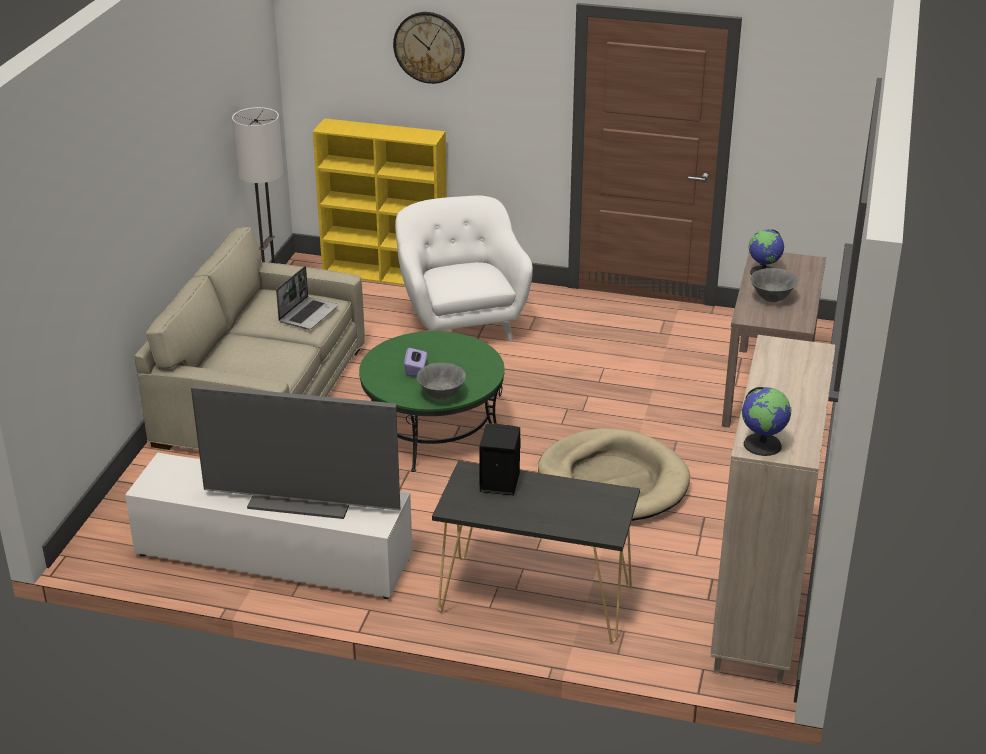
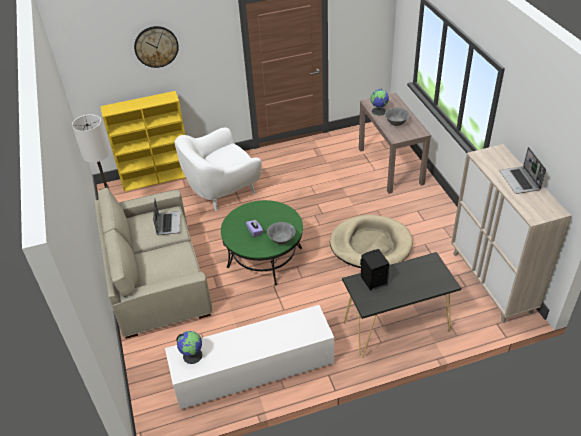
camera: 30 degrees left, 10 degrees up
(303, 499) = (271, 336): television -> none
(461, 324) = (222, 190): white armchair -> white armchair turned 75 degrees counterclockwise
(763, 444) = (536, 213): globe -> globe (192, 355)
(794, 398) = (520, 181): none -> laptop

